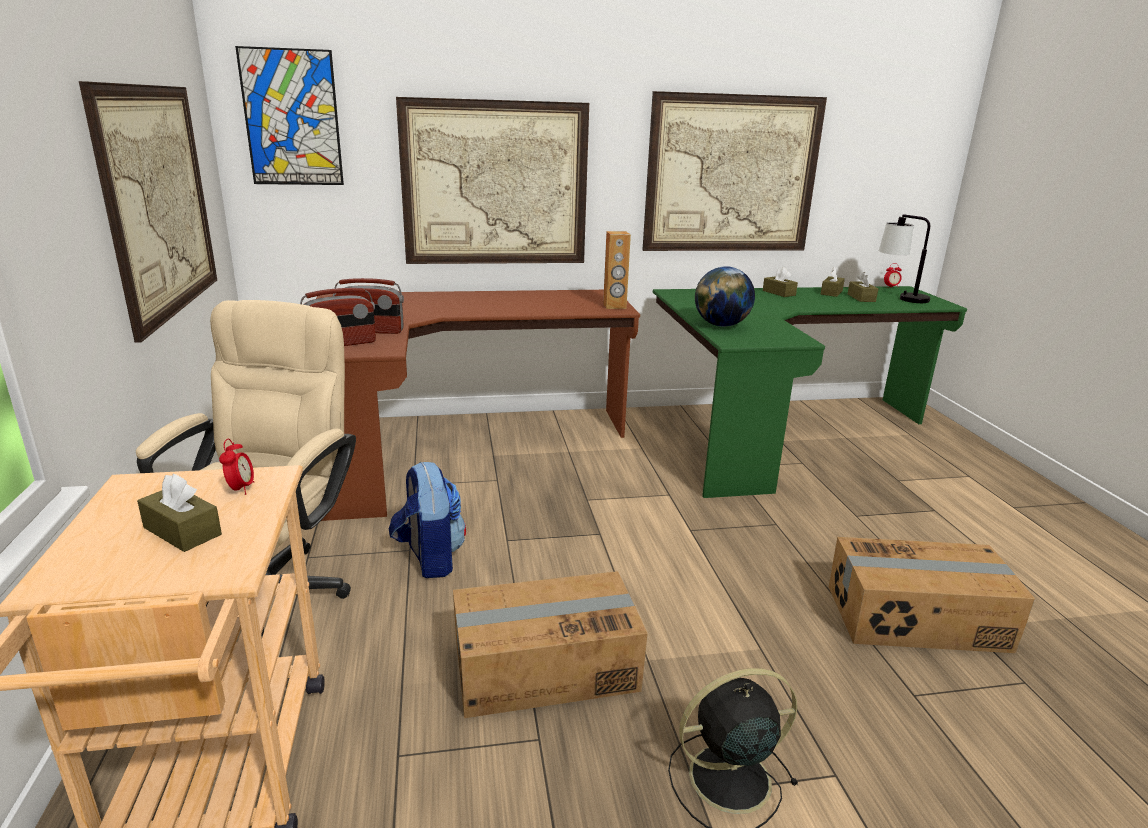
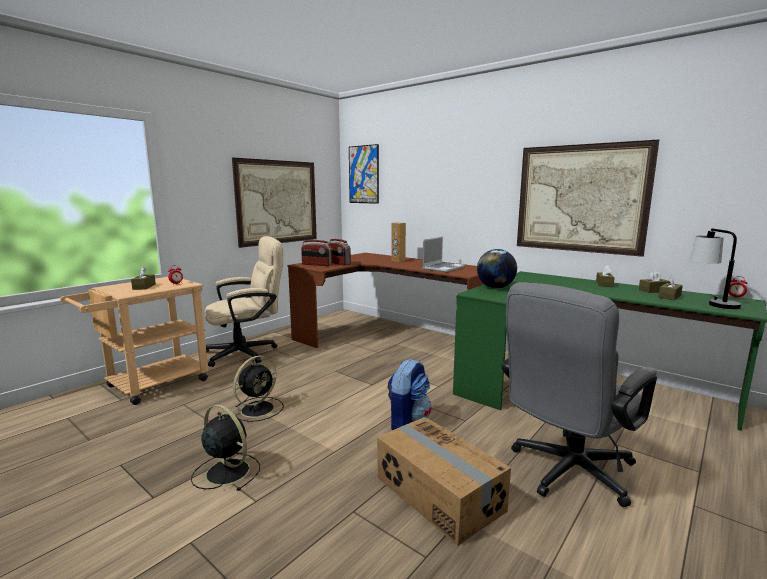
camera: 50 degrees right, 10 degrees down
(429, 558) = (300, 364): backpack -> backpack (408, 423)
(495, 184) = (439, 204): picture -> none
(544, 666) = (259, 409): cardboard box -> black fan
(557, 304) = (443, 268): none -> laptop
(614, 306) = (467, 273): brown speaker -> brown speaker (398, 260)
(929, 530) = (566, 473): none -> grey office chair

